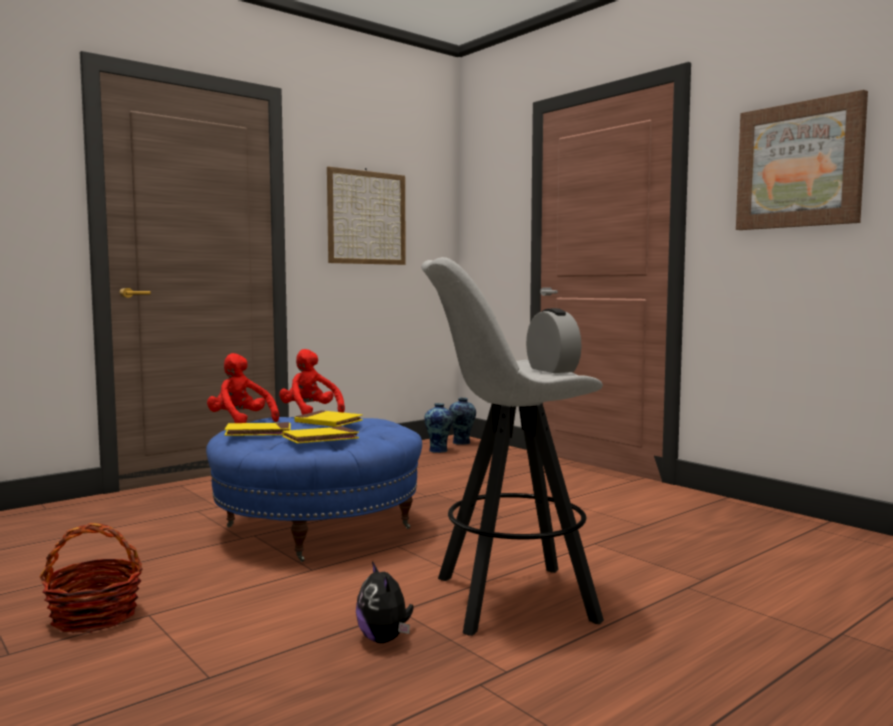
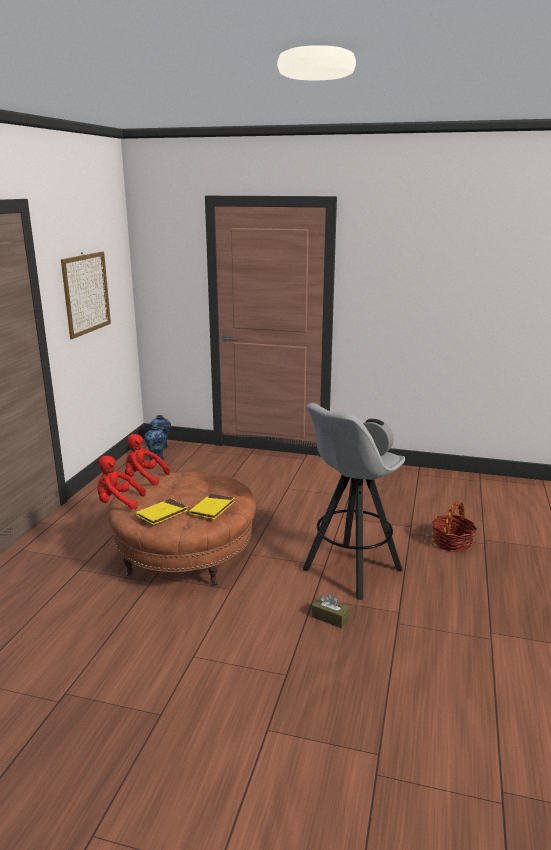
camera: 35 degrees left, 15 degrees up
(95, 616) = (164, 671): basket -> basket (452, 542)
(318, 528) = (185, 557): blue ottoman -> brown ottoman
(328, 422) = (183, 488): yellow book -> none
(385, 639) = (330, 617): plush toy -> brown tissue box
(799, 165) = (407, 276): picture -> none

